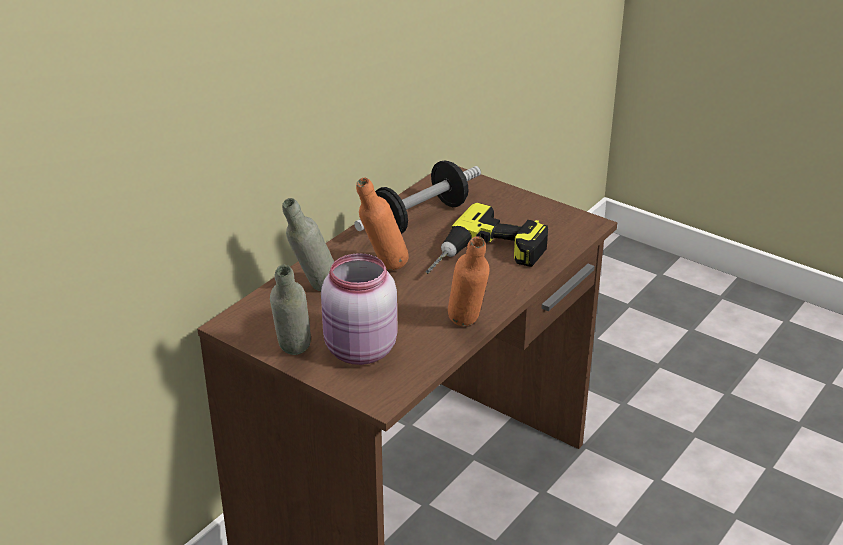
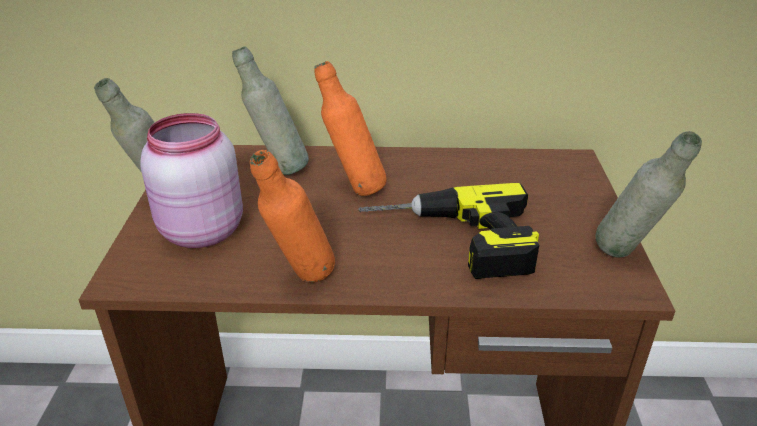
camera: 55 degrees right, 0 degrees up
(419, 218) = (470, 174): dumbbell -> none
(566, 212) = (626, 259): none -> grey bottle

